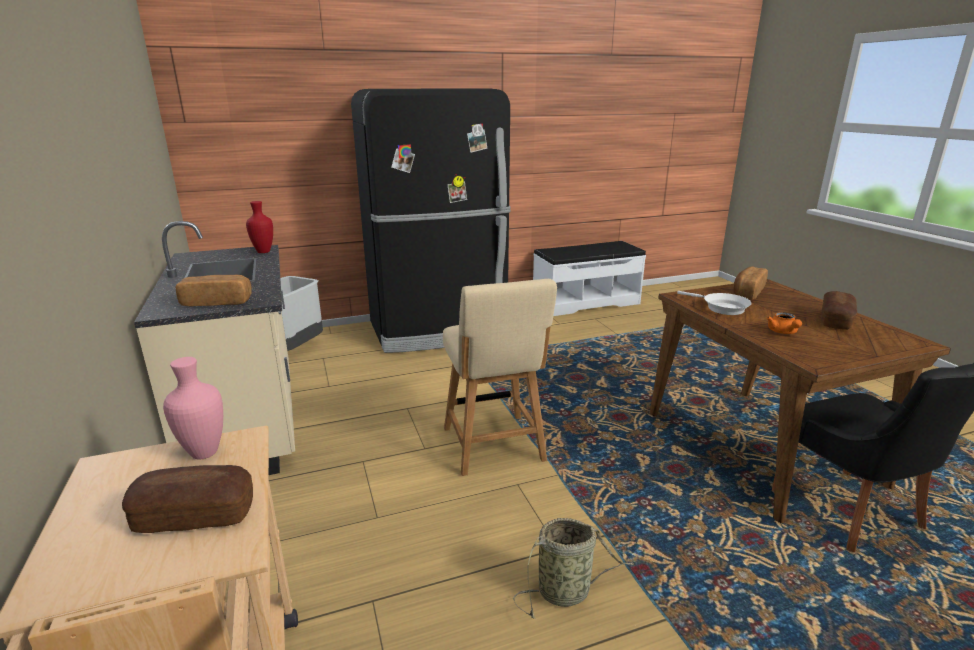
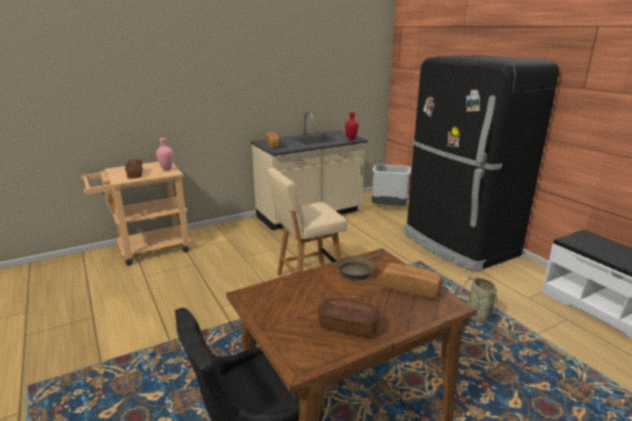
camera: 80 degrees right, 0 degrees up
(567, 591) = (192, 310): basket -> basket (479, 318)
(721, 308) = (357, 271): white frying pan -> brown frying pan
(783, 332) = (307, 291): orange teapot -> none

